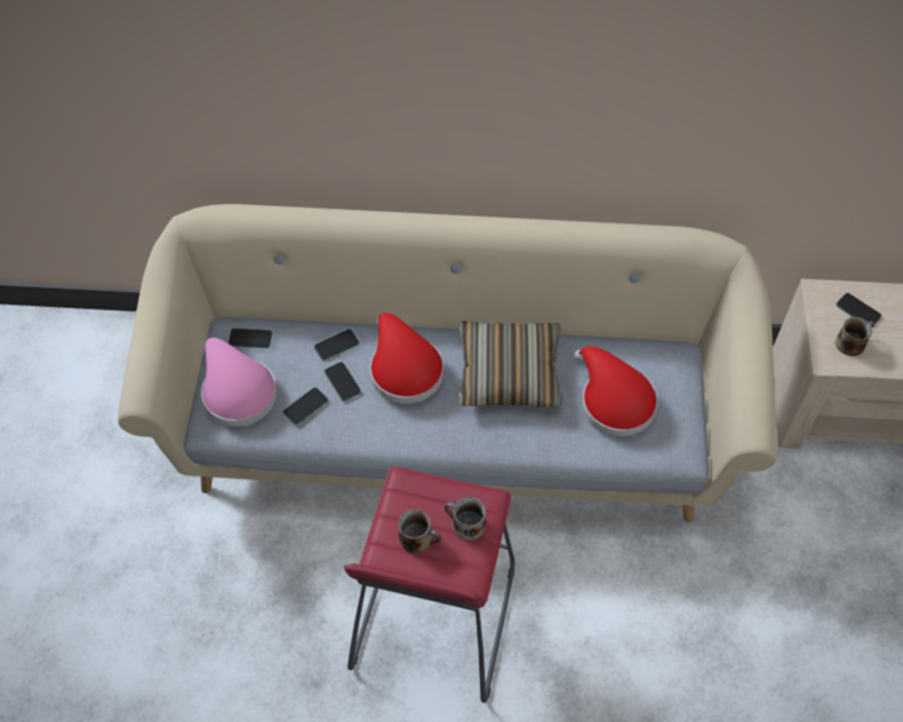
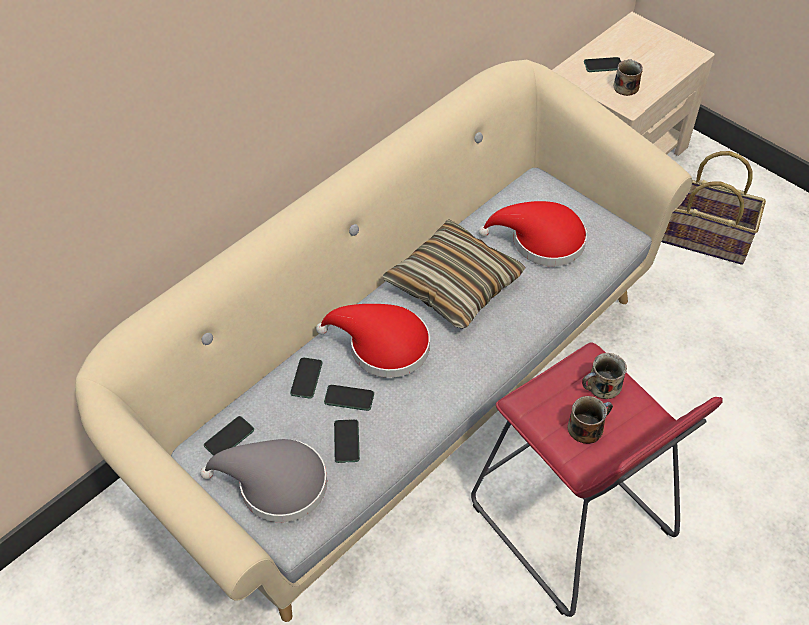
camera: 50 degrees left, 5 degrees down
(236, 391) = (275, 484): pink hat -> grey hat
(831, 538) = (706, 237): none -> basket

